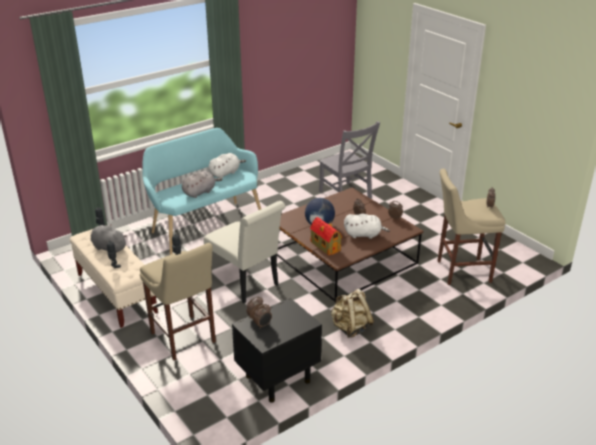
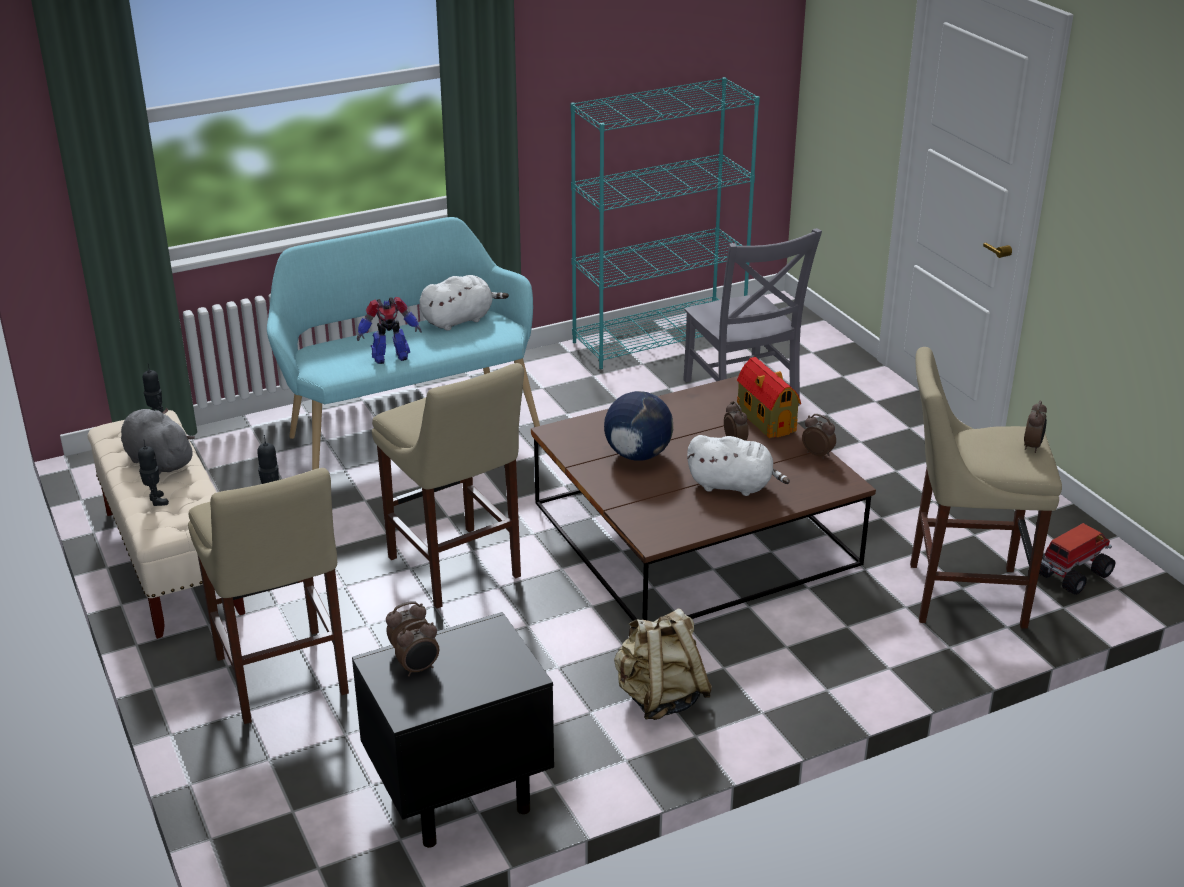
camera: 10 degrees right, 0 degrees up
(200, 192) = (390, 357): grey plush toy -> toy robot
(246, 284) = (457, 570): white chair -> beige stool
(303, 174) = (660, 337): none -> turquoise bookcase
(325, 245) = (635, 502): toy house -> toy house (765, 419)
(503, 258) = (1071, 574): none -> toy truck

